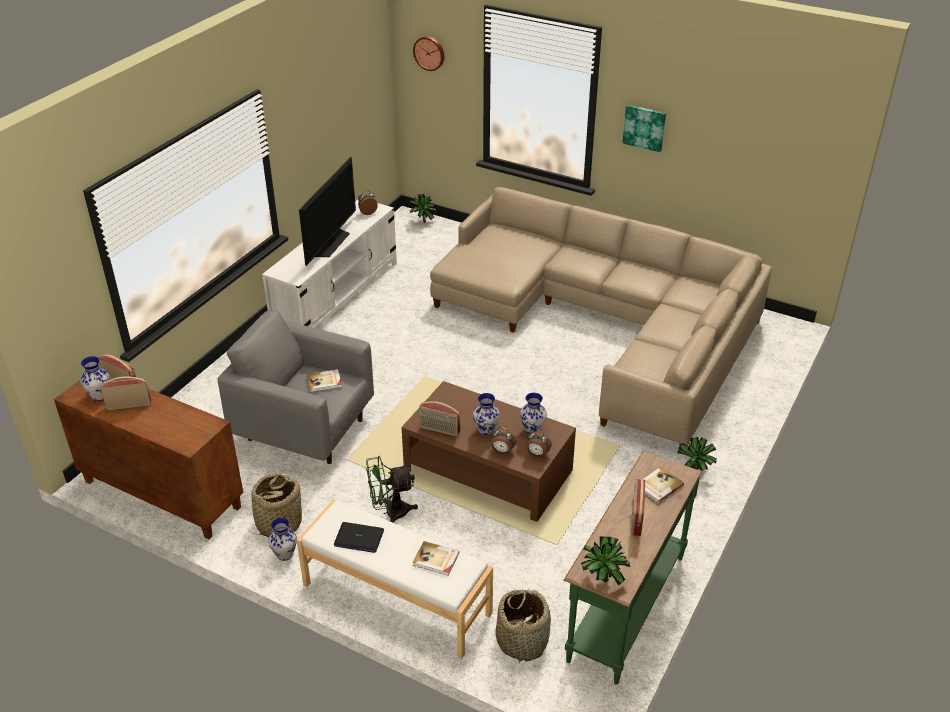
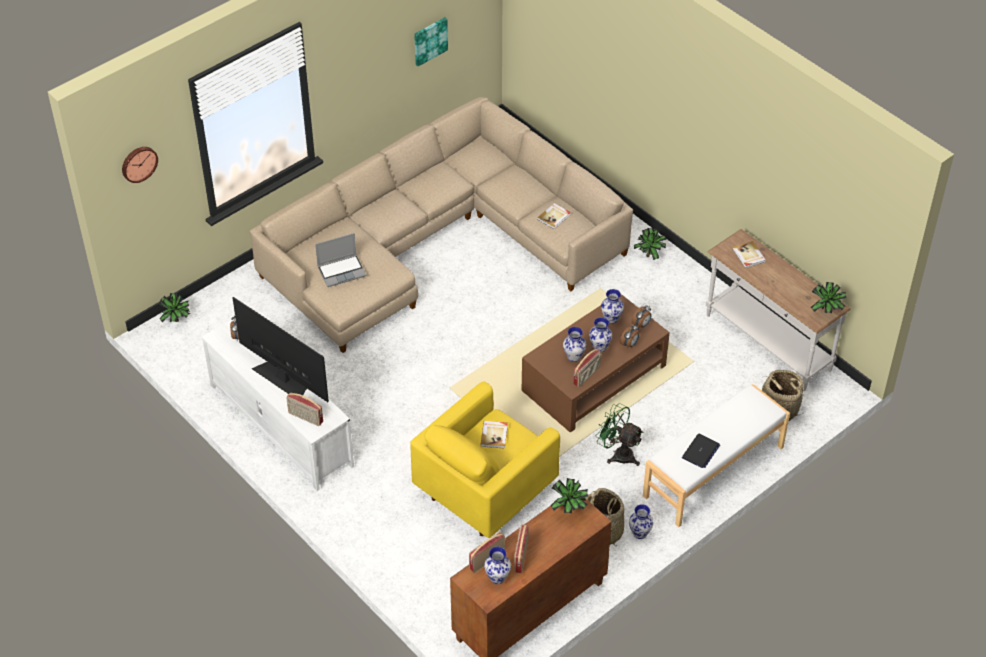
camera: 70 degrees left, 10 degrees up
(196, 424) = (569, 511): none -> potted plant
(305, 429) = (485, 490): grey armchair -> yellow armchair
(390, 512) = (618, 454): green fan -> green fan turned 120 degrees clockwise
(436, 560) = (739, 411): book -> book (554, 217)
(462, 415) = (573, 357): none -> vase
(489, 252) = (342, 271): none -> laptop
(625, 607) = (767, 343): green console table -> white console table
(636, 518) = (775, 278): radio -> radio (305, 418)
(644, 127) = (351, 73): picture -> picture (429, 40)

